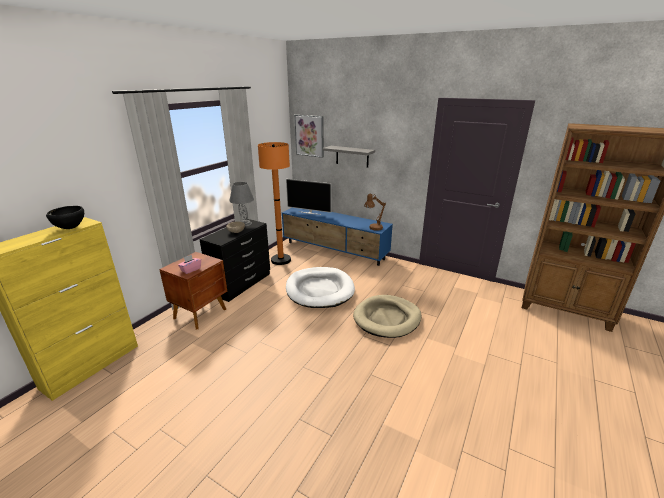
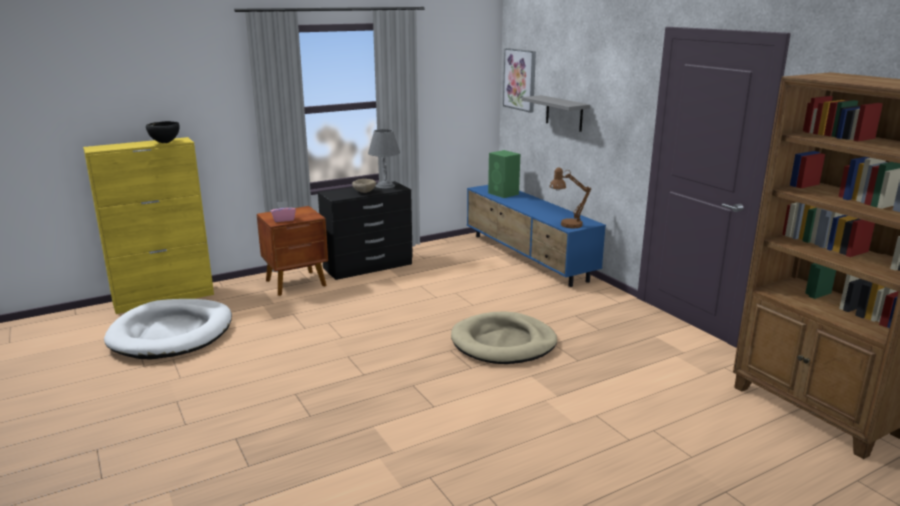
camera: 30 degrees right, 5 degrees down
(281, 260) = (442, 253): orange floor lamp -> none
(309, 213) = (504, 194): television -> green speaker
(319, 290) = (453, 293): white dog bed -> white dog bed (172, 333)

